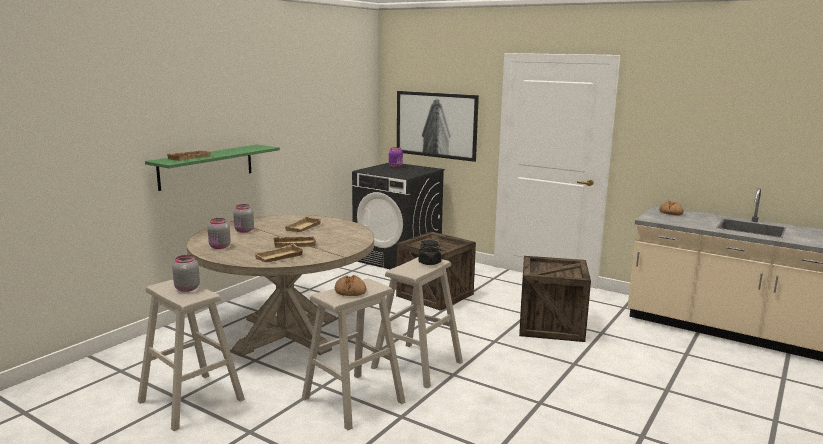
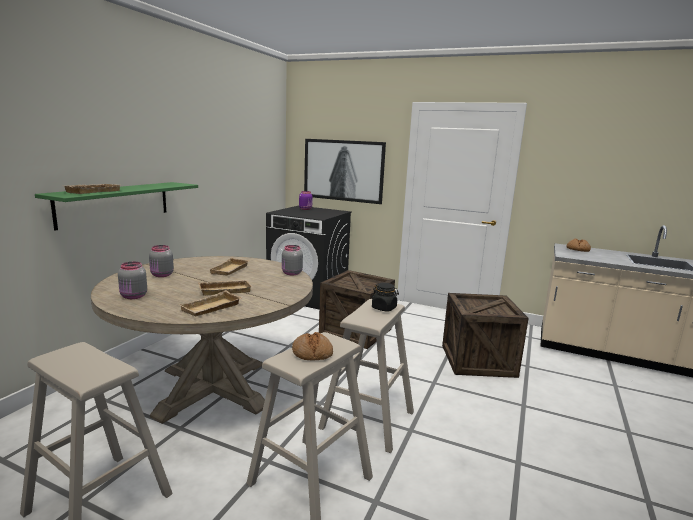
camera: 10 degrees left, 0 degrees up
(186, 289) = (88, 361): grey jar -> grey jar (291, 273)

